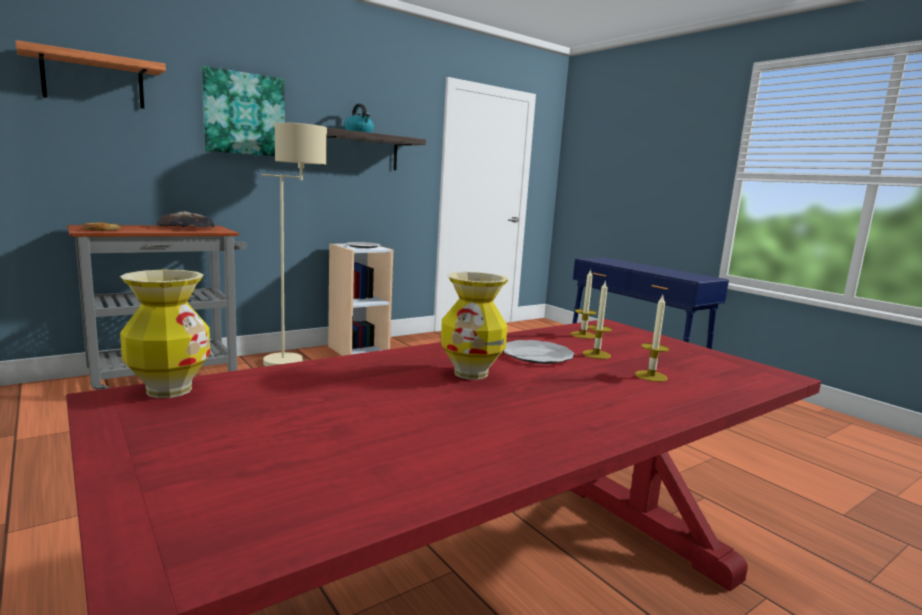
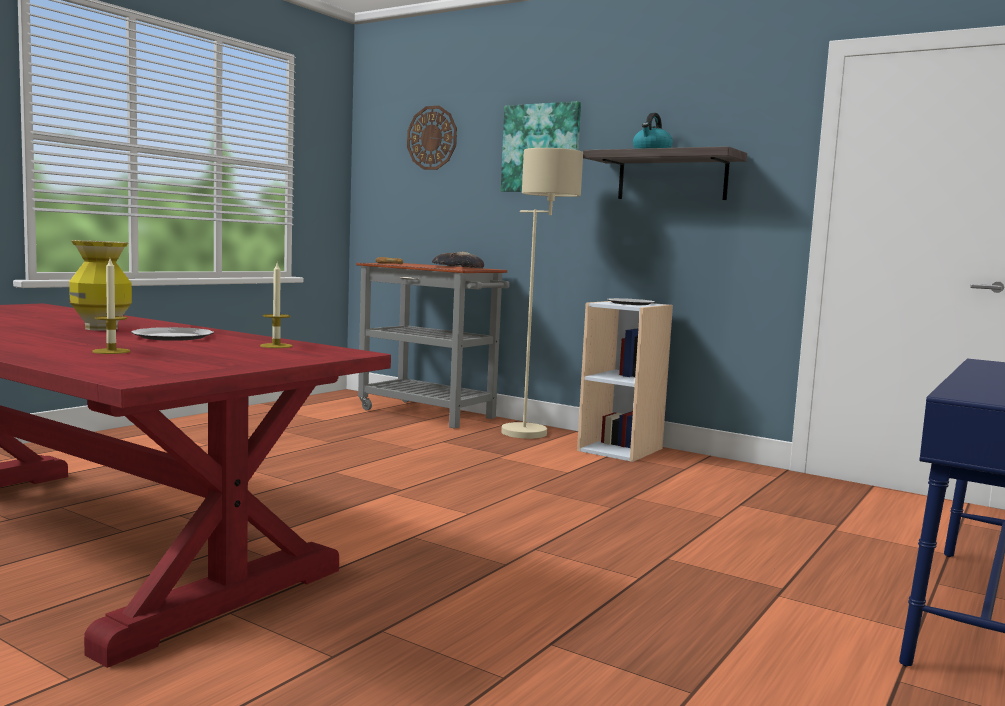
camera: 70 degrees right, 5 degrees down
(94, 81) = (432, 138): shelf -> wall clock
(169, 390) = (49, 307): vase -> none
(596, 354) = (188, 345): candle -> none

